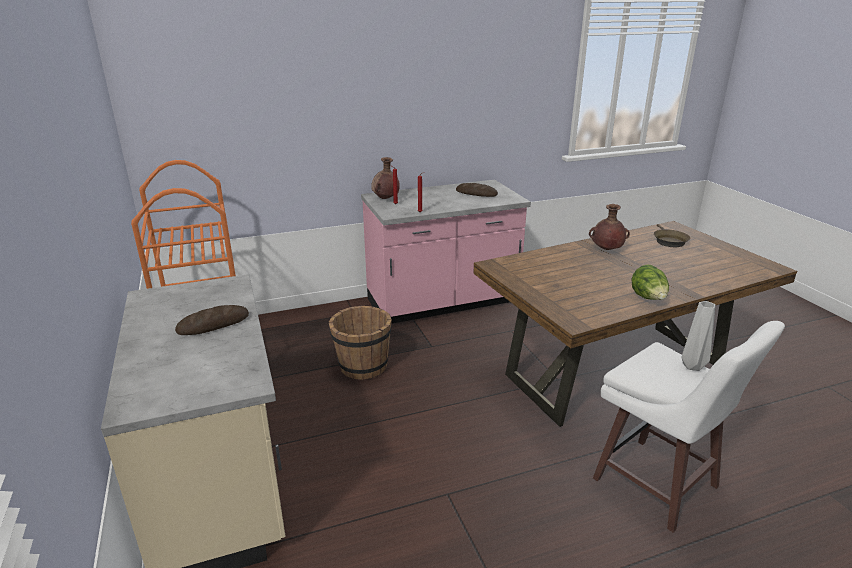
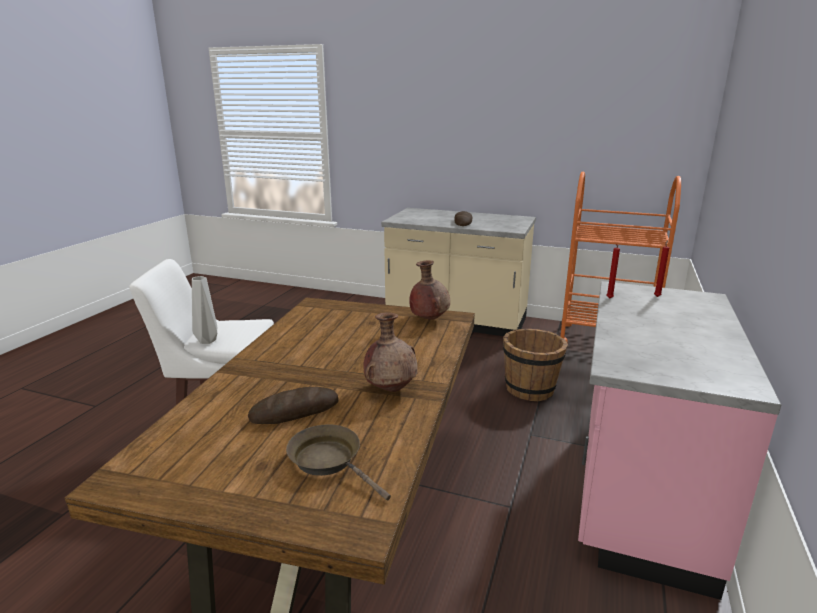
camera: 130 degrees right, 5 degrees down
(385, 199) = (687, 298): brown vase -> brown vase (429, 319)
(476, 193) = (674, 352): bread -> bread (294, 411)
(648, 298) = (275, 344): lettuce -> none

